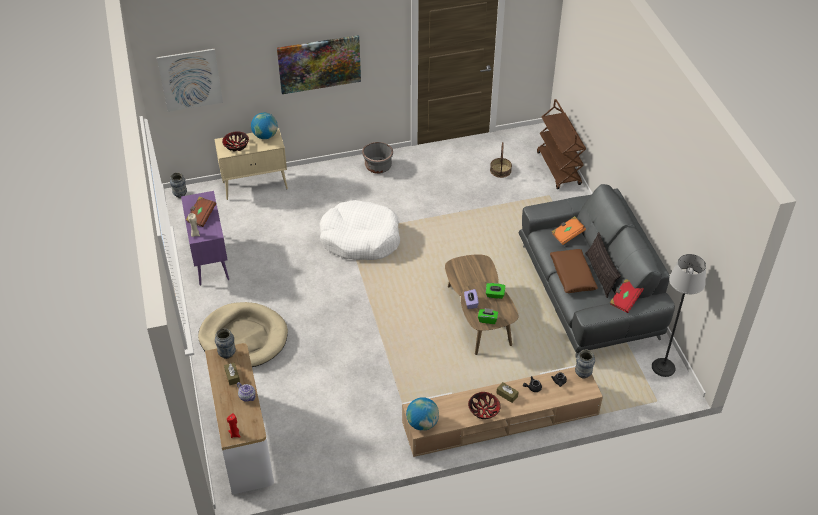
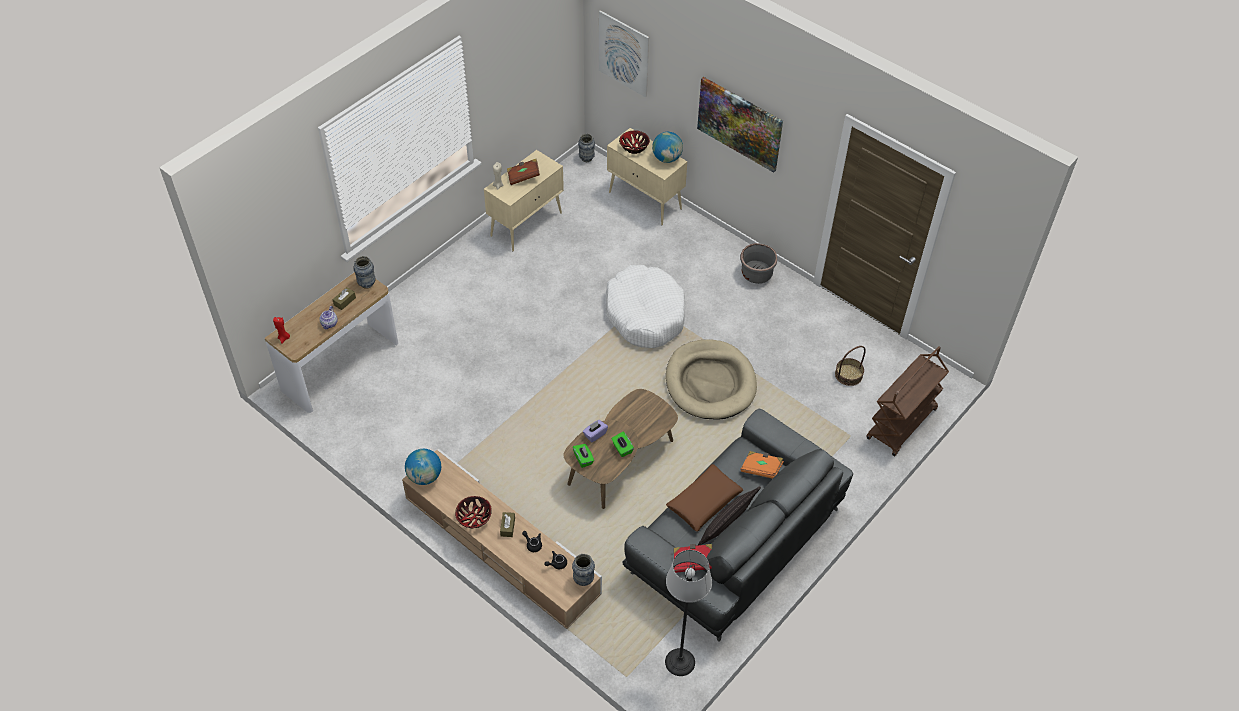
camera: 55 degrees right, 5 degrees up
(209, 259) = (526, 224): purple cabinet -> beige cabinet
(243, 338) = (454, 301): beige dog bed -> beige dog bed (710, 382)

